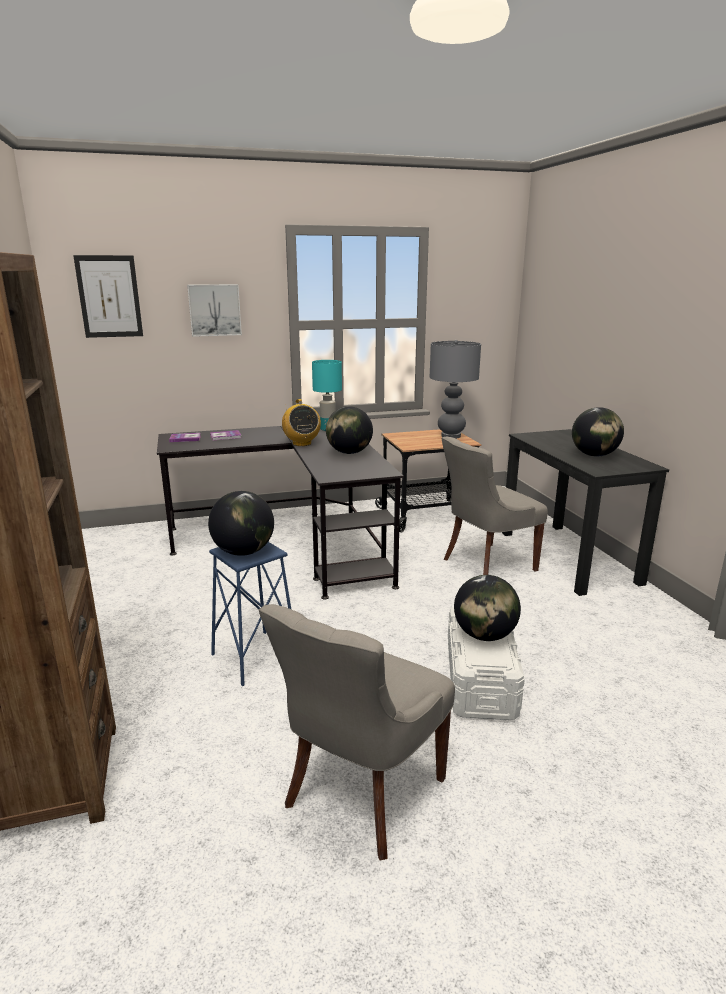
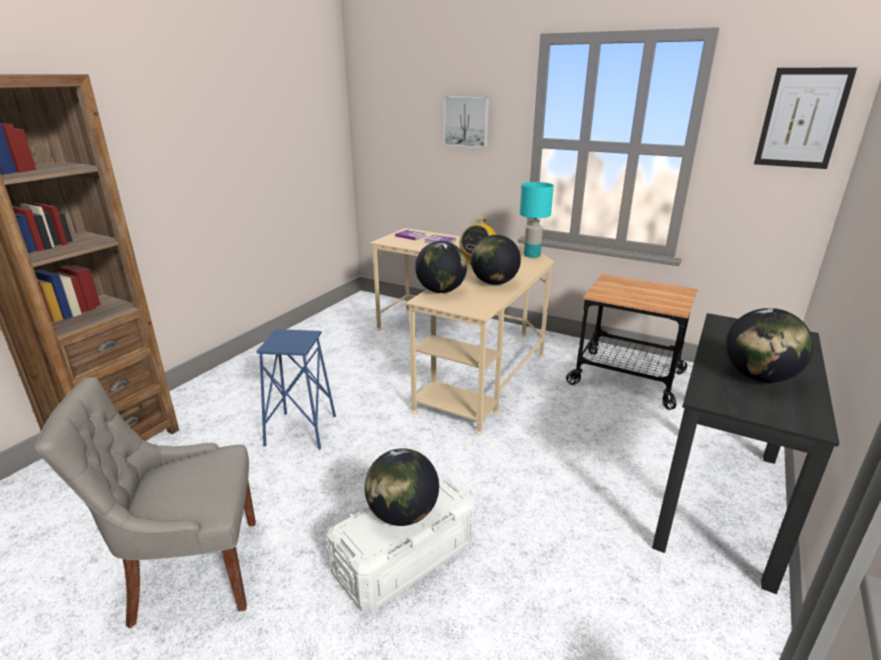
camera: 45 degrees right, 5 degrees up
(109, 296) = (390, 105): picture -> picture (802, 118)
(243, 552) = (285, 340): globe -> globe (441, 291)
(291, 543) = (464, 355): black desk -> beige desk
(451, 436) = (672, 297): grey table lamp -> none
(486, 564) = (602, 456): grey chair -> none

